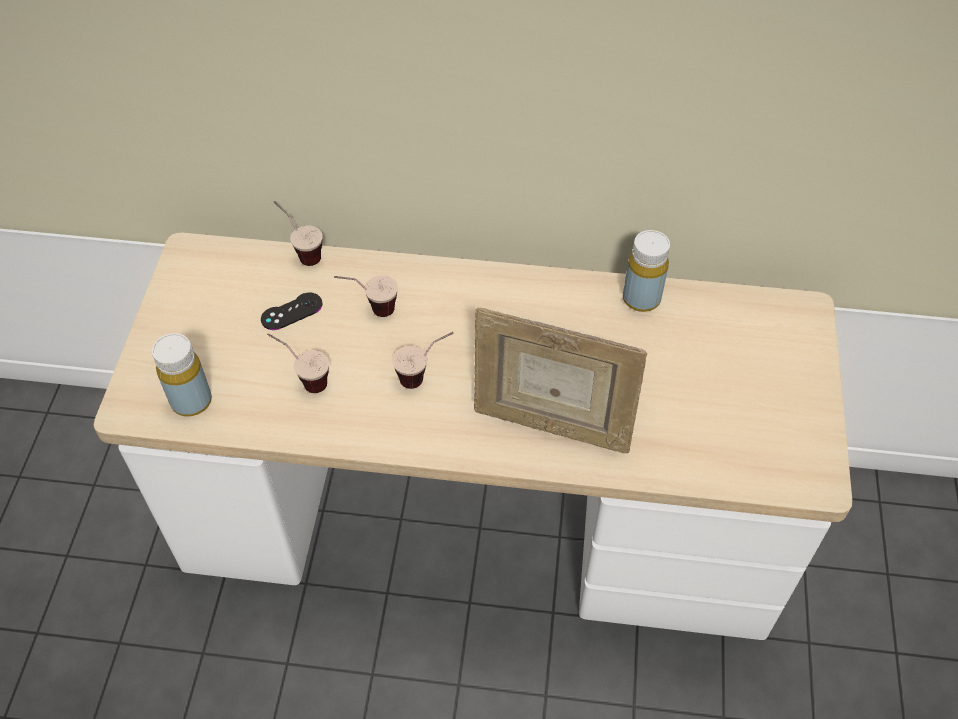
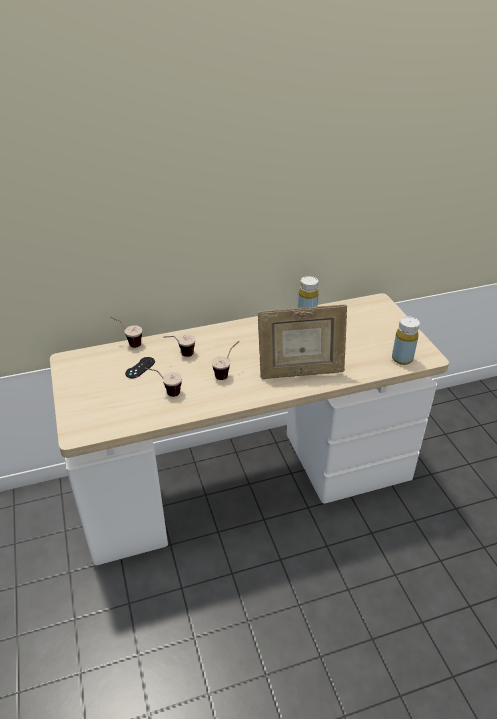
camera: 25 degrees left, 15 degrees down
(191, 401) = (110, 420): yellow bottle -> yellow bottle (402, 359)

